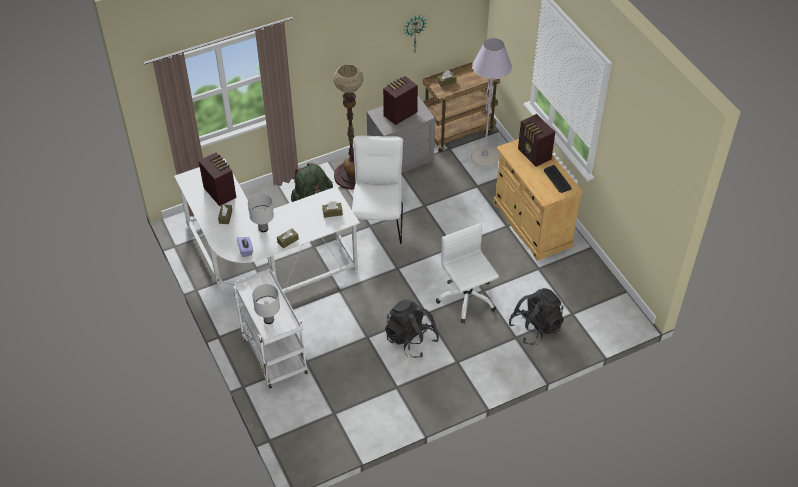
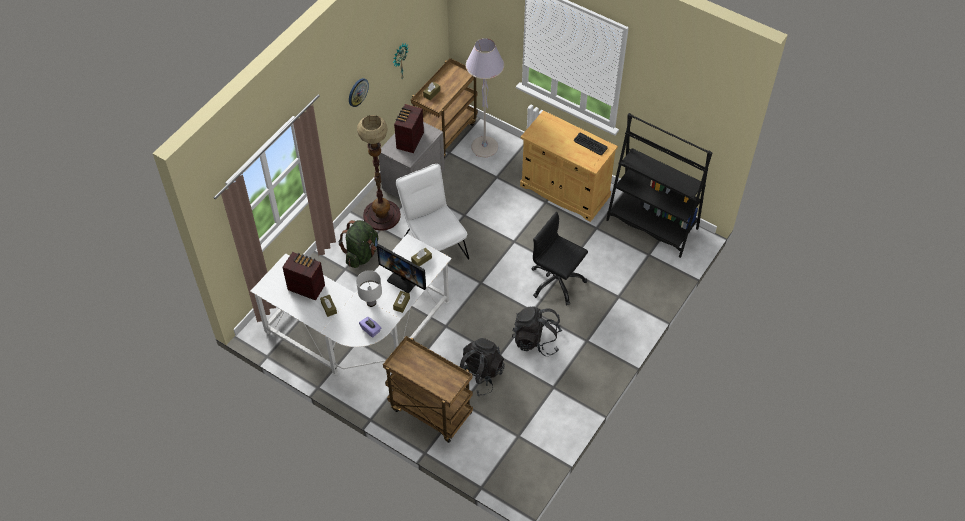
camera: 30 degrees left, 5 degrees up
(268, 319) = (437, 382): white table lamp -> none
(273, 354) = (429, 411): white cart -> brown cart
(306, 222) = (404, 279): none -> monitor
(352, 41) = (357, 92): none -> wall clock
(466, 298) = (556, 282): white office chair -> black office chair
(534, 155) = (557, 130): radio -> none
(535, 327) = (628, 280): black backpack -> black backpack (479, 375)
(595, 289) = (652, 224): none -> black bookcase

